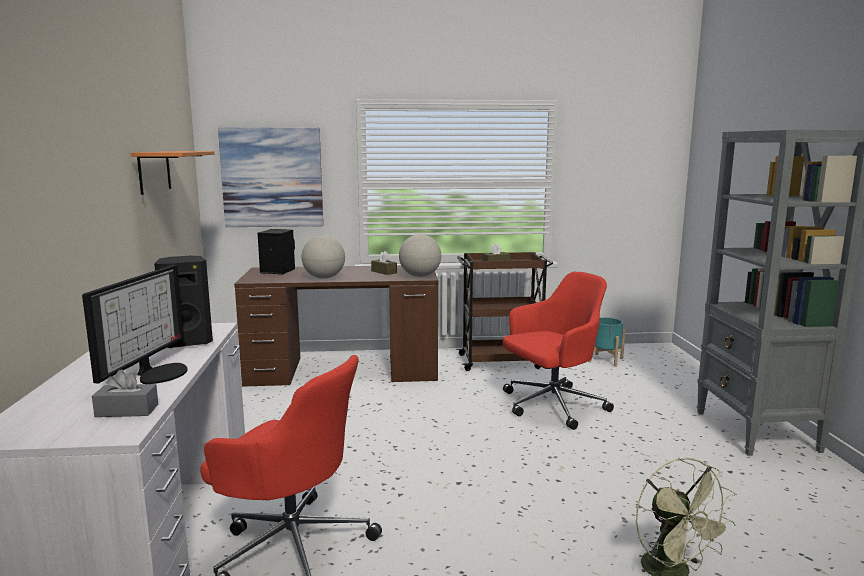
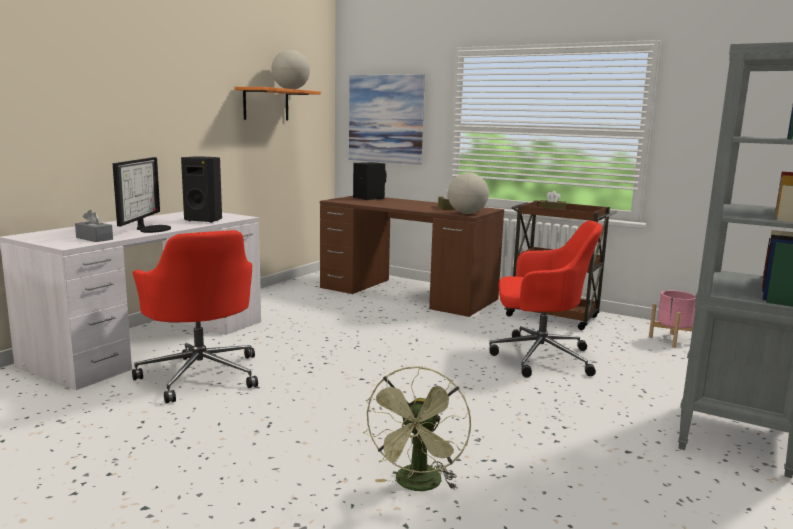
camera: 35 degrees right, 0 degrees up
(158, 373) = (151, 229): monitor -> monitor turned 45 degrees counterclockwise
(324, 278) = (388, 205): globe -> globe (290, 89)
(605, 360) = (672, 340): turquoise planter -> pink planter

